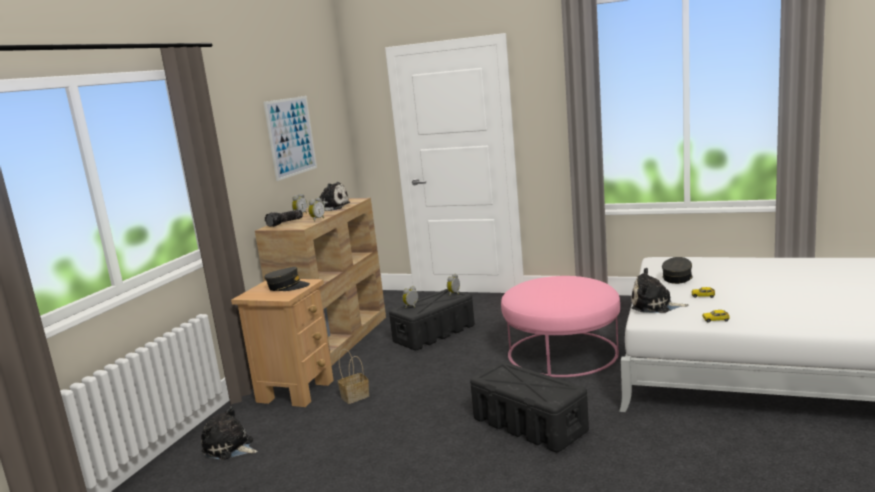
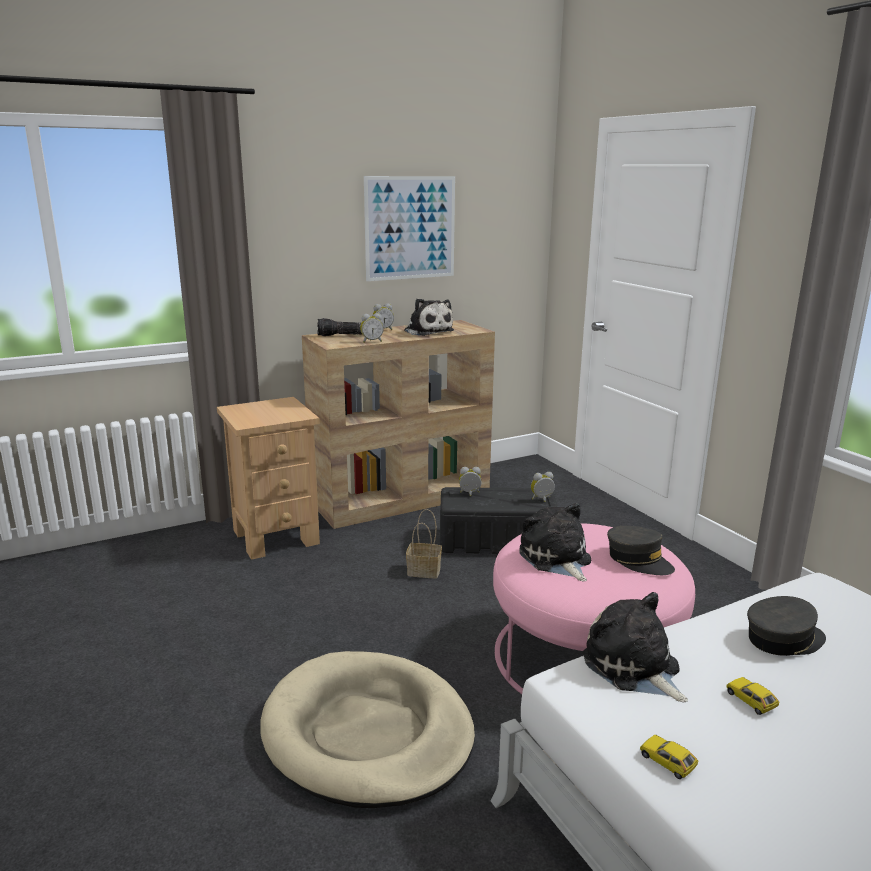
camera: 40 degrees right, 5 degrees up
(230, 448) = (140, 566): plush toy -> plush toy (556, 559)
(287, 287) = (276, 413): grey cap -> grey cap (638, 560)
(355, 396) = (302, 574): basket -> basket (425, 571)
(530, 425) = (367, 733): black storage box -> beige dog bed

